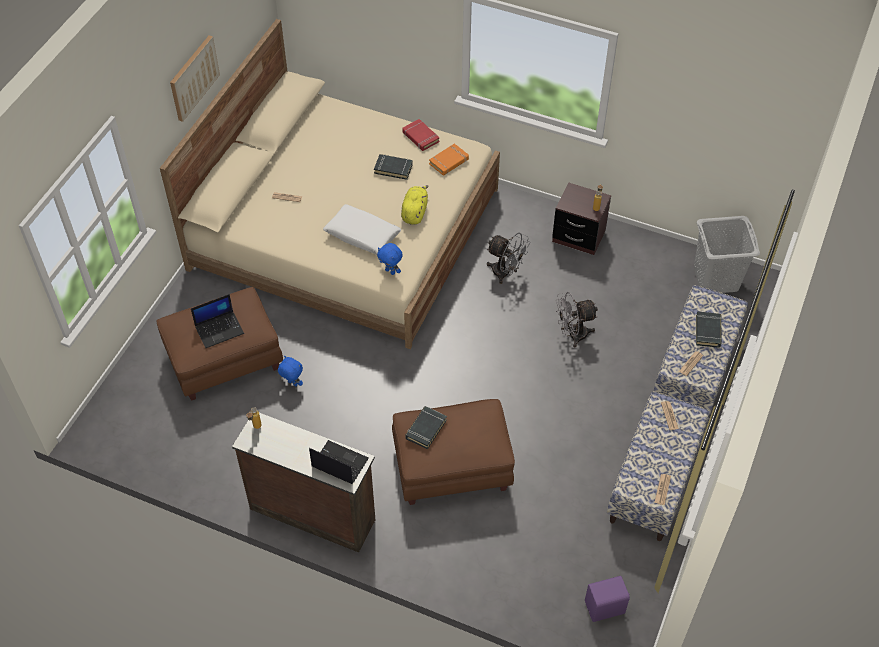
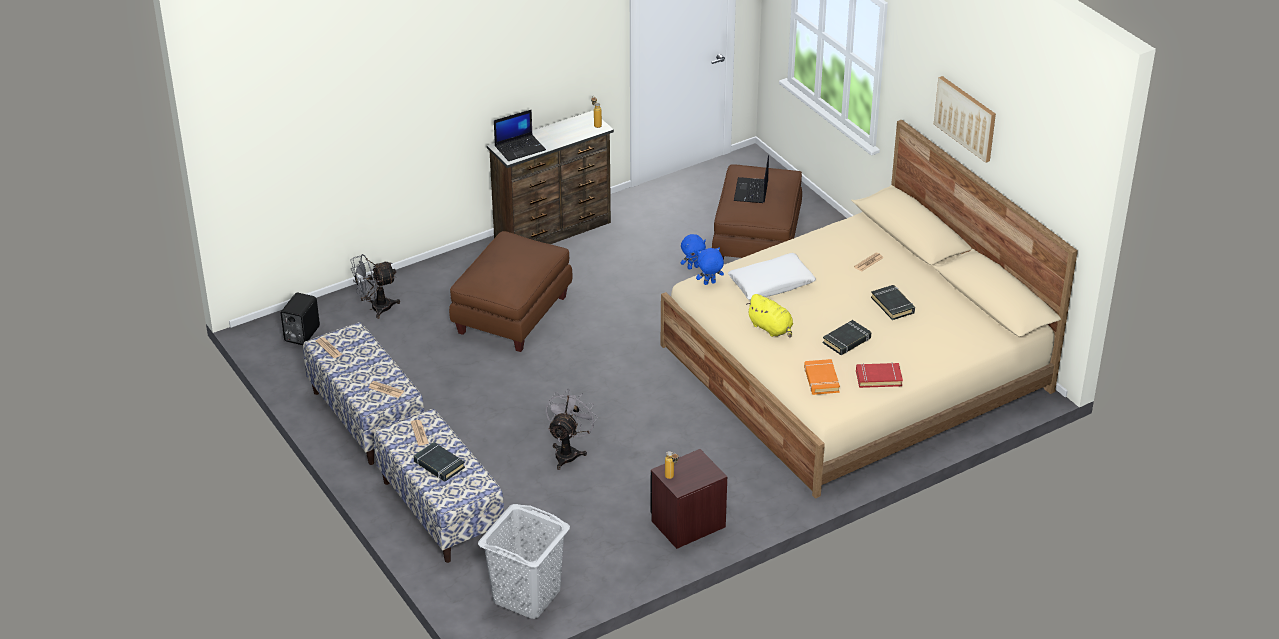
camera: 125 degrees right, 15 degrees down
(425, 429) = (531, 253): black book -> black book (893, 305)
(505, 273) = (690, 446): grey fan -> grey fan (375, 308)
(605, 608) = (301, 334): purple speaker -> black speaker

